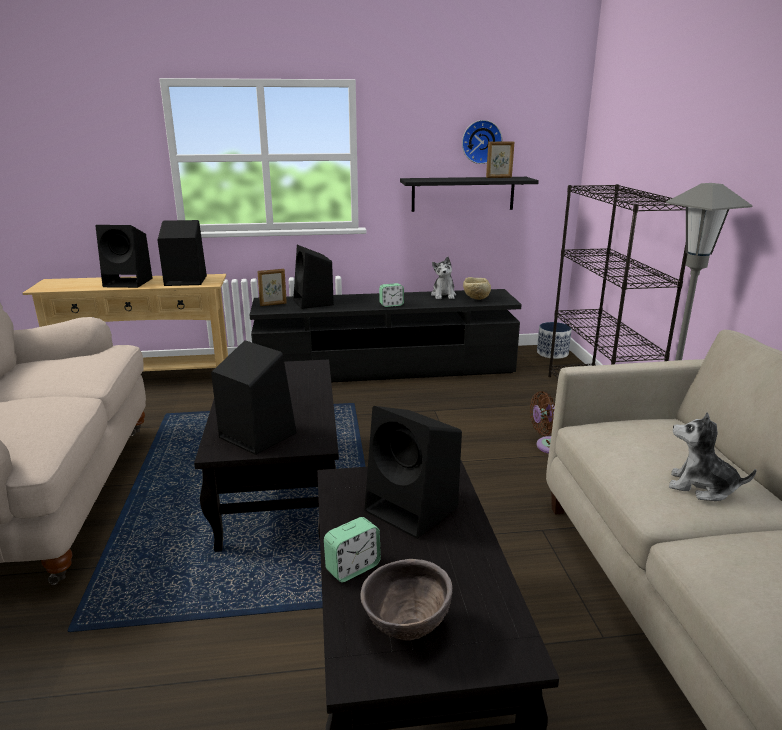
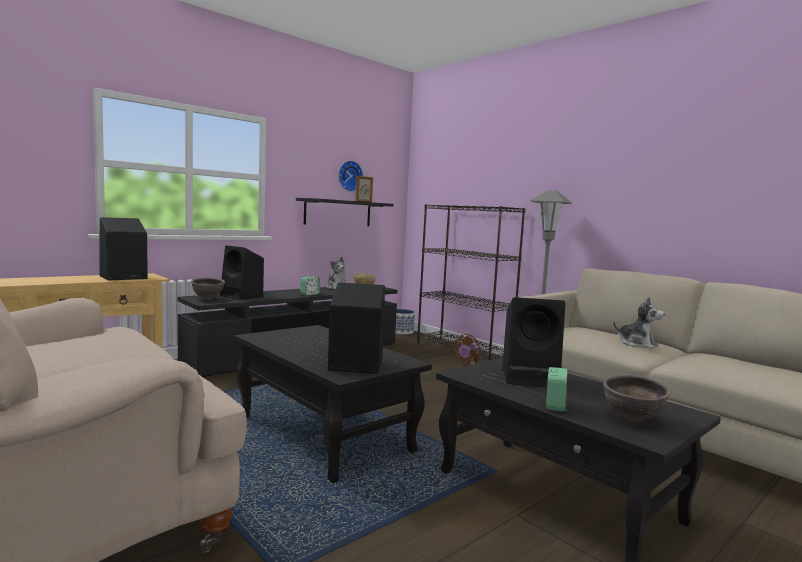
camera: 35 degrees left, 15 degrees down
(129, 282) = (59, 279): black speaker -> none
(273, 304) = (207, 299): picture frame -> brown bowl
(701, 487) = (637, 344): plush toy -> plush toy turned 135 degrees counterclockwise

